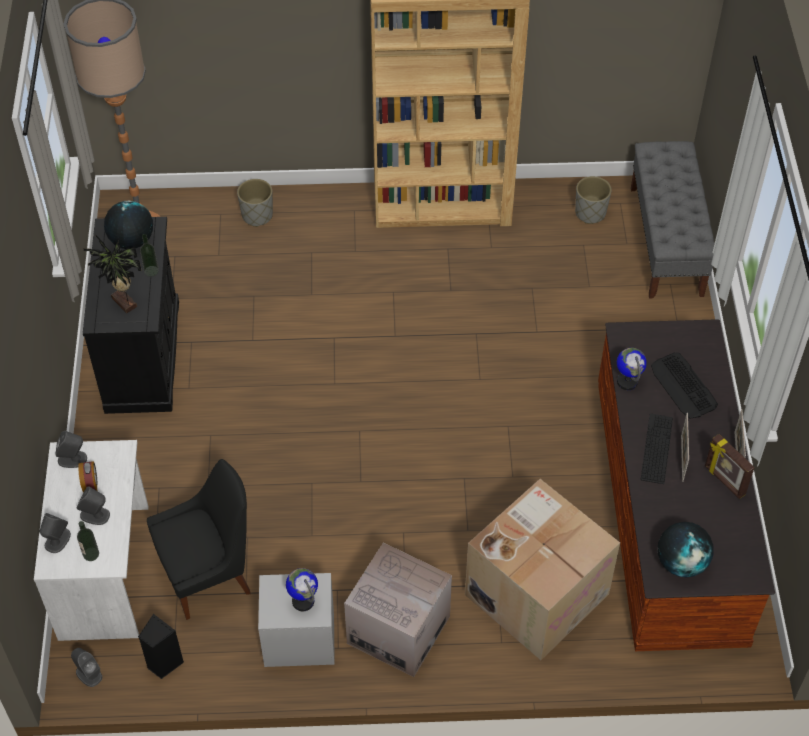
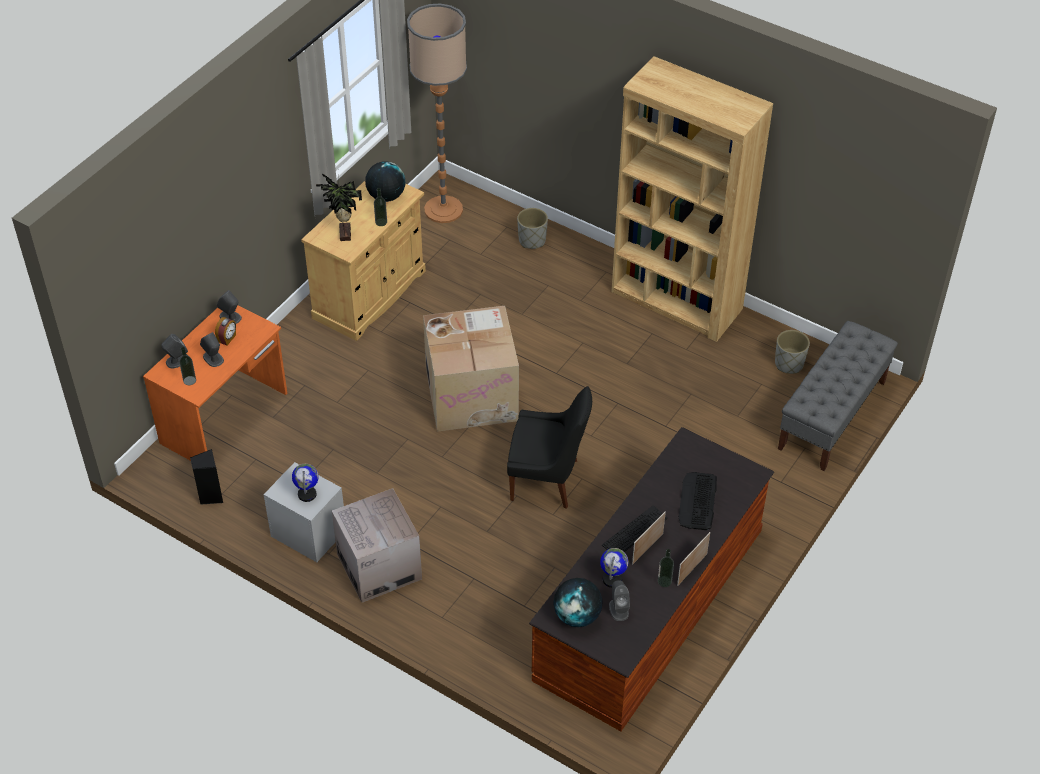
camera: 35 degrees right, 5 degrees down
(88, 674) = (160, 474): grey speaker -> grey speaker (618, 609)
(106, 571) = (225, 418): white desk -> orange desk
(143, 356) = (369, 294): black cabinet -> beige cabinet
(209, 574) = (287, 458): black chair -> black chair (547, 480)
(536, 592) = (497, 600): cardboard box -> cardboard box (472, 394)
(627, 381) = (658, 475): globe -> globe (612, 579)
(724, 481) = (664, 581): picture frame -> bottle

